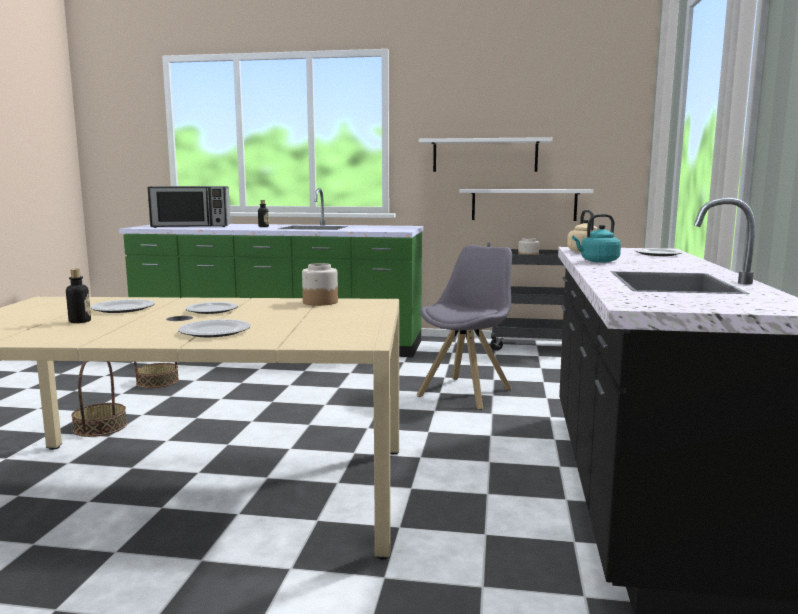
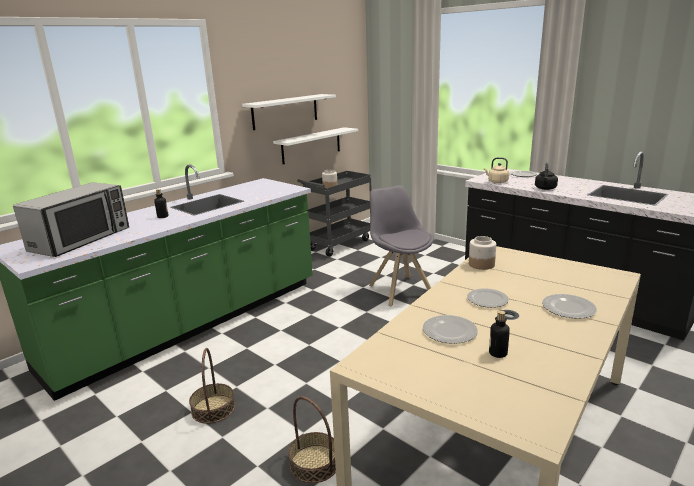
camera: 55 degrees left, 10 degrees up
(597, 261) = (545, 188): turquoise kettle -> black kettle

